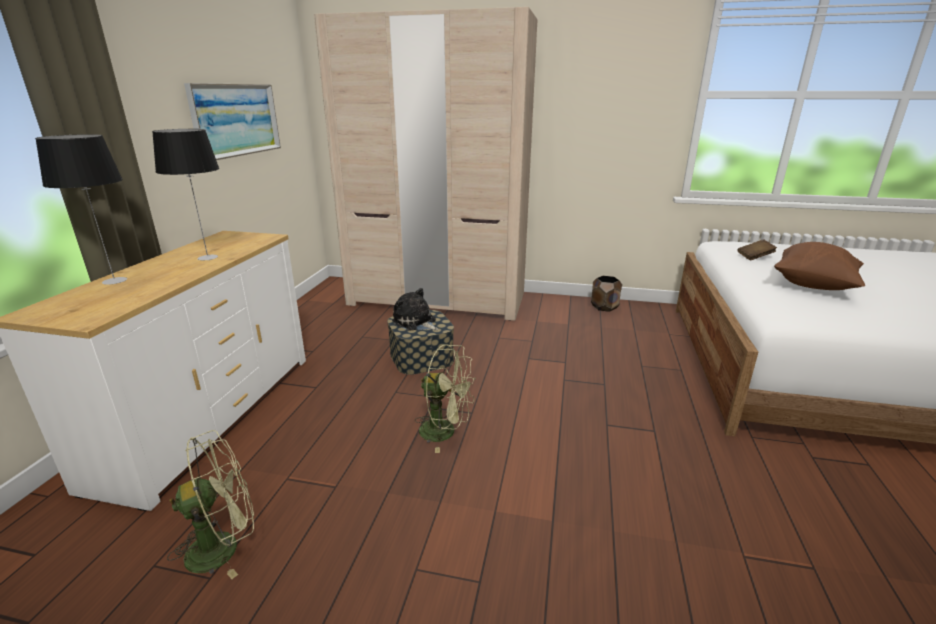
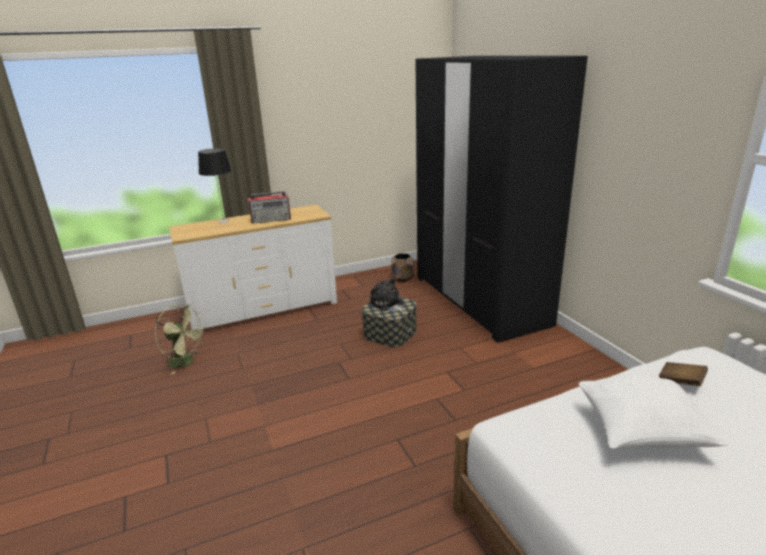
camera: 55 degrees right, 0 degrees up
(208, 257) = (271, 219): table lamp -> radio
(236, 120) = (361, 131): picture -> none
(415, 322) = (387, 304): plush toy -> plush toy turned 45 degrees counterclockwise
(437, 299) = (479, 300): beige wardrobe -> black wardrobe
(445, 432) = (319, 378): green fan -> none
(604, 307) = (604, 374): brown planter -> brown planter (403, 278)
(813, 285) = (641, 434): brown pillow -> white pillow

